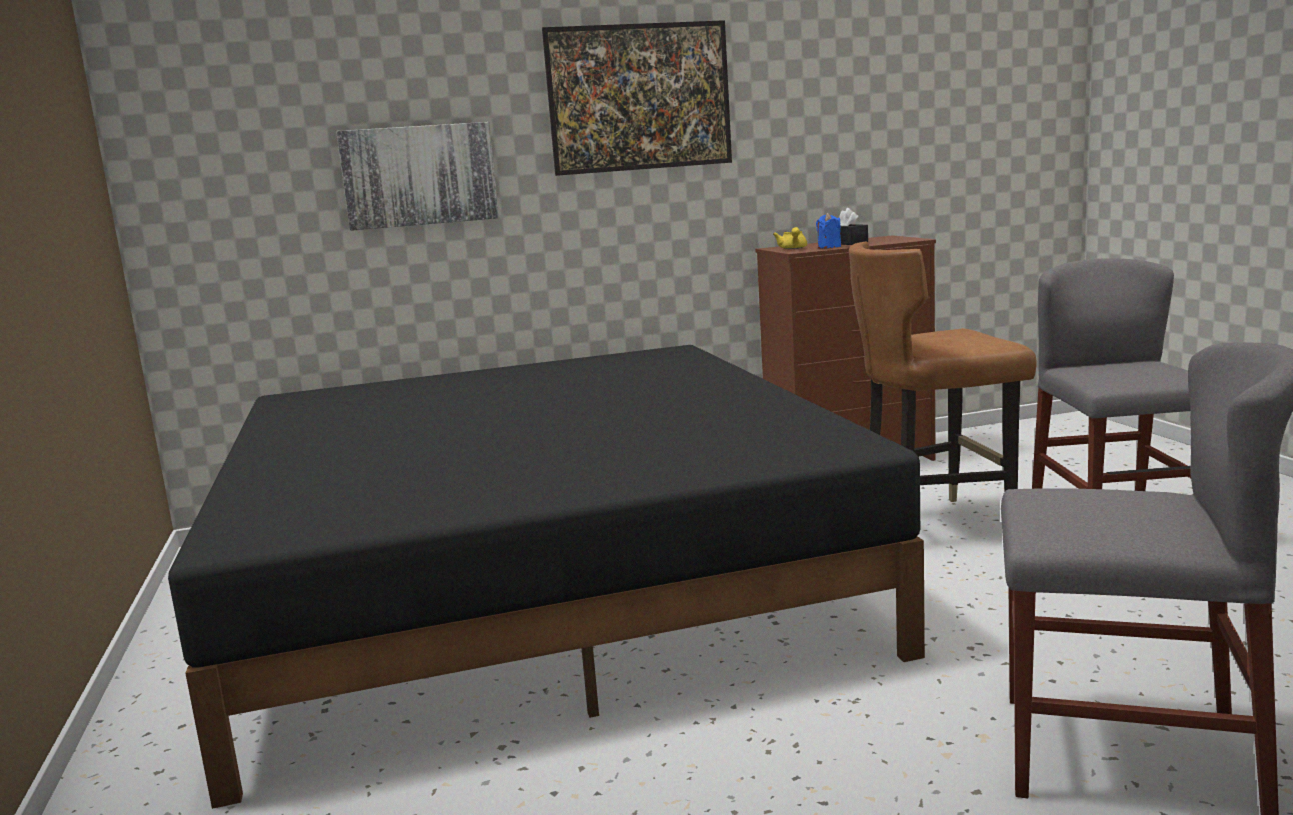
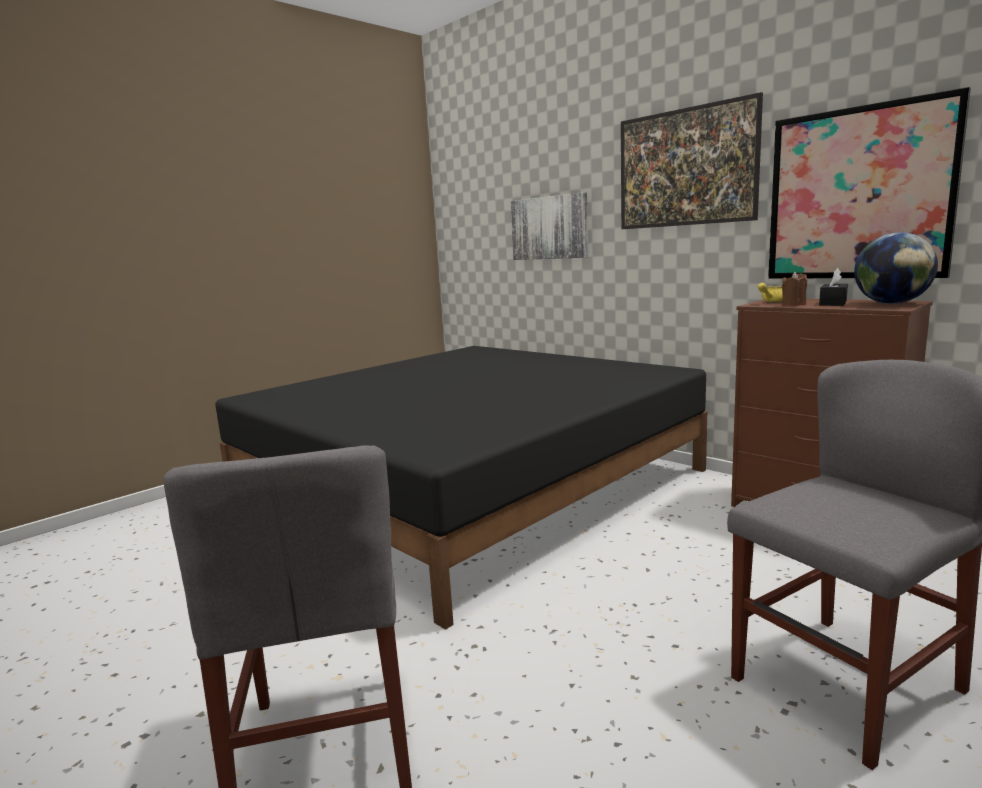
camera: 60 degrees right, 0 degrees up
(822, 137) = (858, 194): none -> picture
(829, 247) = (793, 305): blue candle -> brown candle
(886, 238) = (891, 303): none -> globe
(933, 525) = (708, 580): brown chair -> none

